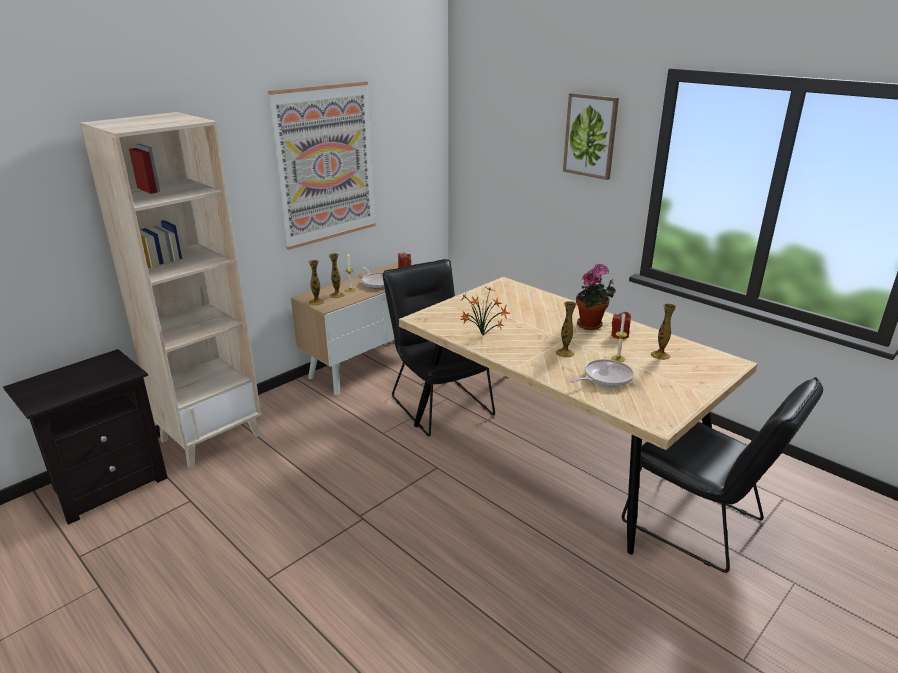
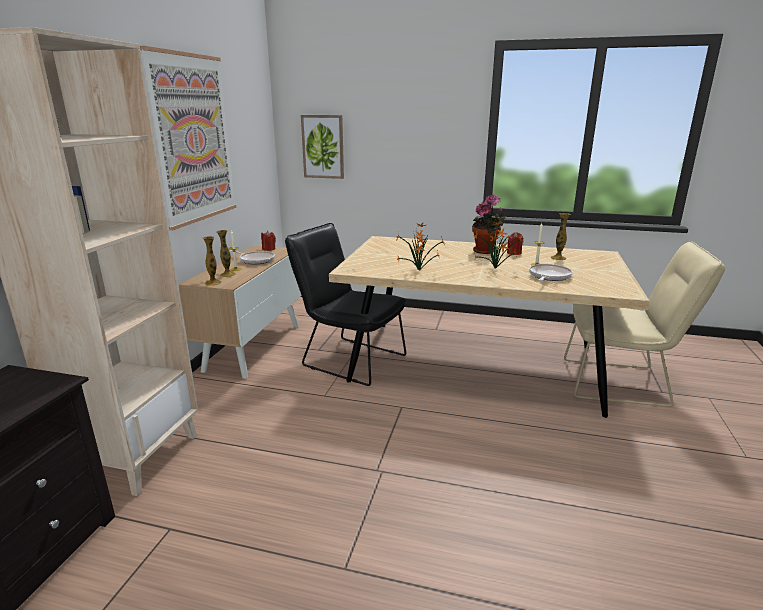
camera: 30 degrees left, 5 degrees down
(564, 353) = (496, 269): vase -> potted plant
(590, 136) = (427, 105): picture -> picture (323, 146)
(701, 525) = (622, 383): black chair -> beige chair

